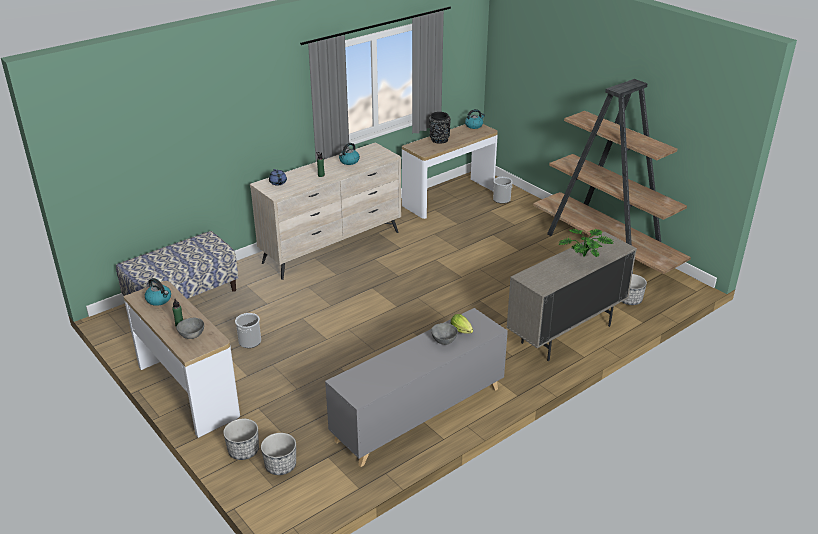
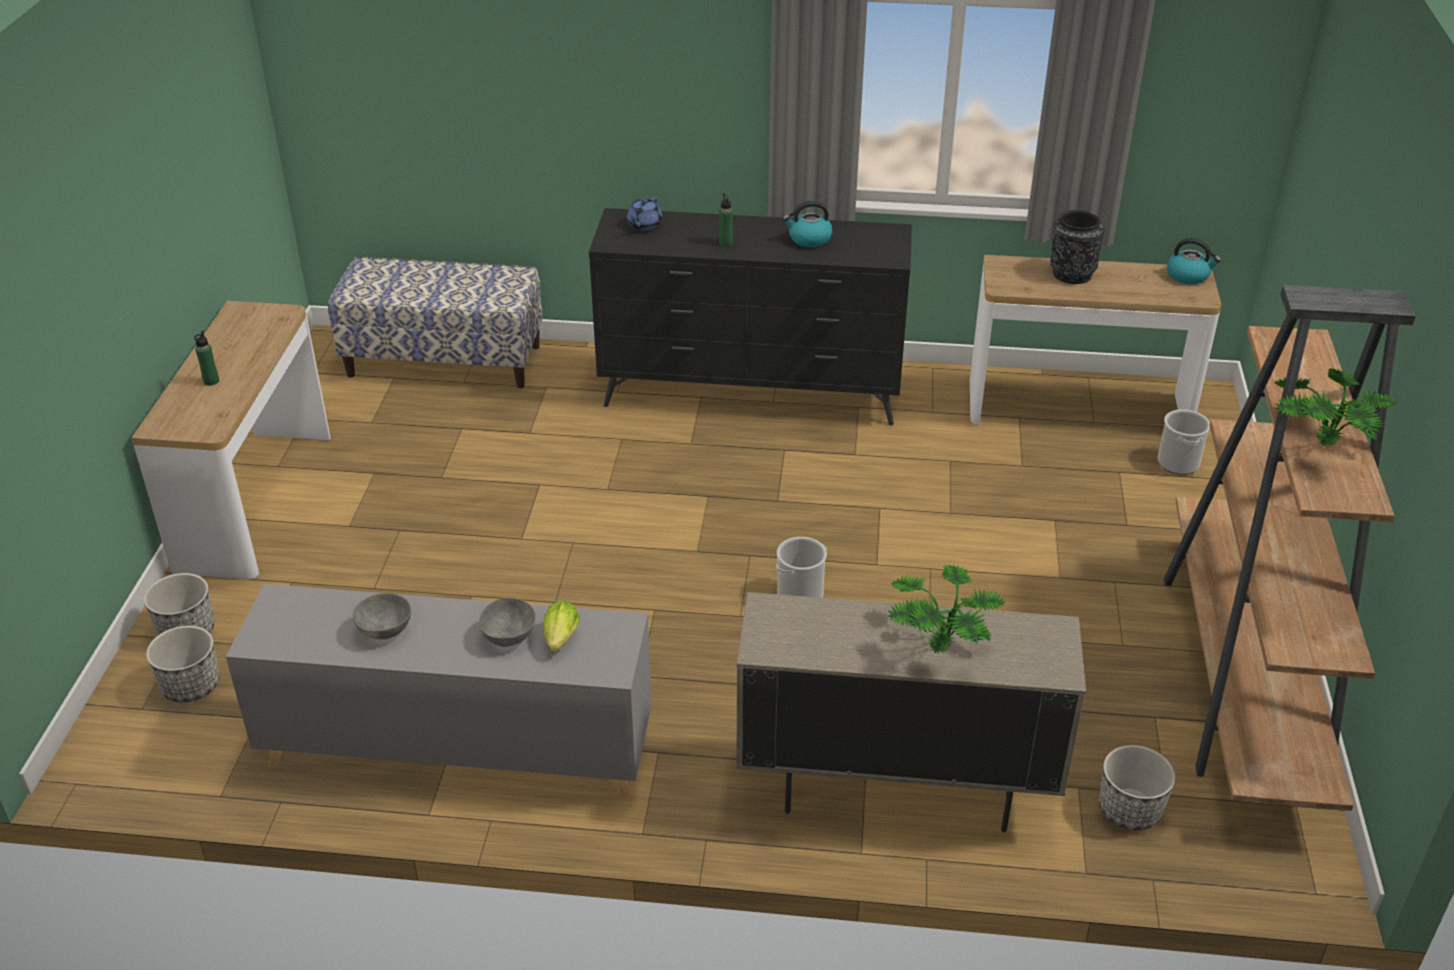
camera: 45 degrees right, 5 degrees up
(159, 300) = (251, 329): kettle -> none
(191, 336) = (198, 404): grey bowl -> grey bowl (384, 631)
(250, 341) = (425, 477): bucket -> bucket (800, 595)
(332, 247) = (752, 394): beige dresser -> black dresser
(633, 139) = (1320, 444): none -> potted plant

